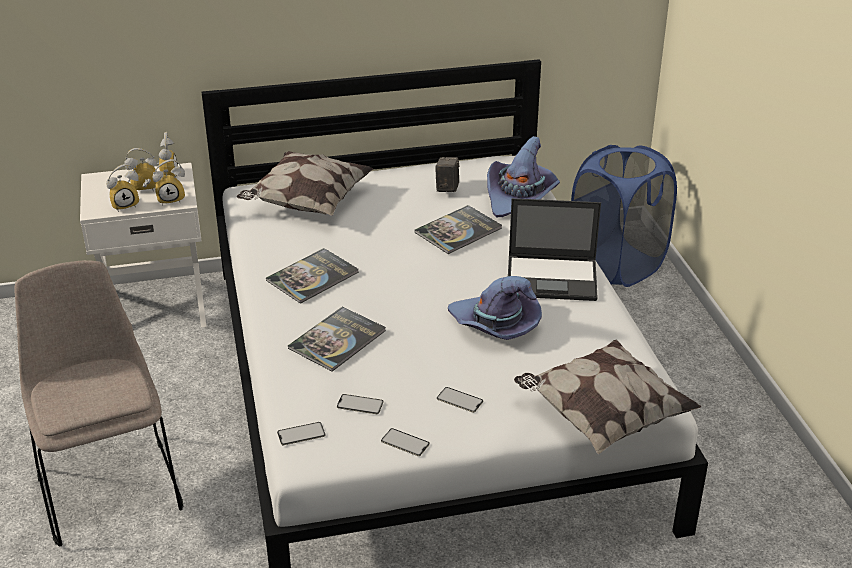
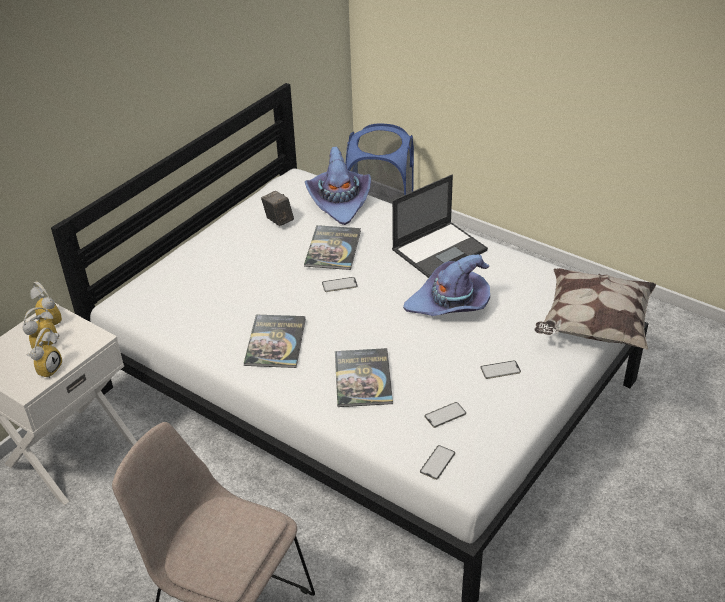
camera: 40 degrees left, 5 degrees up
(172, 199) = (84, 341): alarm clock -> none
(307, 203) = (186, 287): pillow -> none
(405, 442) = (509, 421): phone -> phone (339, 285)

